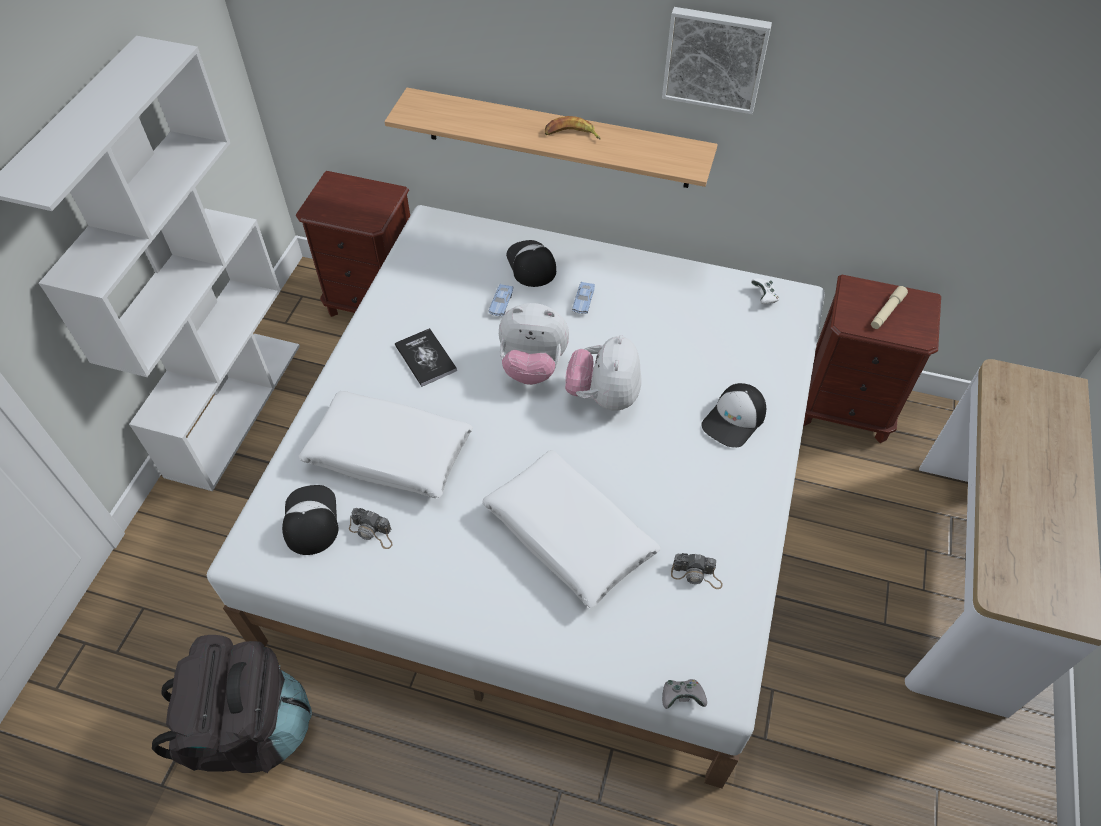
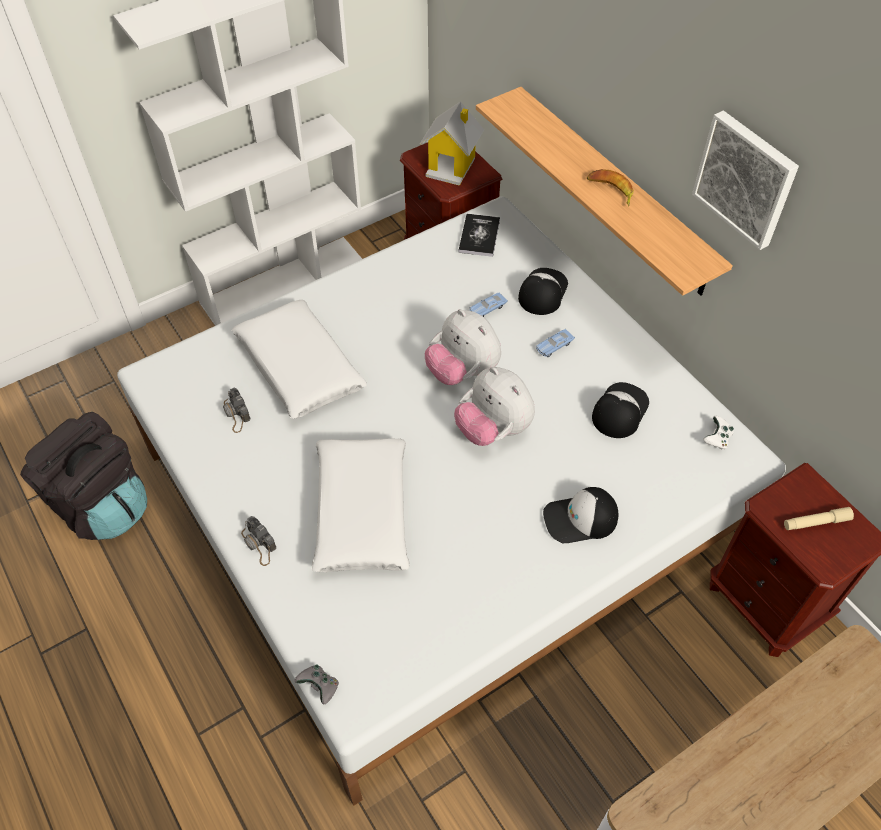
camera: 40 degrees right, 0 degrees up
(310, 520) = (207, 378): cap -> cap (619, 410)
(355, 201) = (452, 166): none -> toy house
(425, 358) = (391, 315): book -> book (479, 236)
(603, 396) = (493, 429): plush toy -> plush toy turned 90 degrees counterclockwise
(696, 575) = (423, 611): camera -> camera (259, 544)

